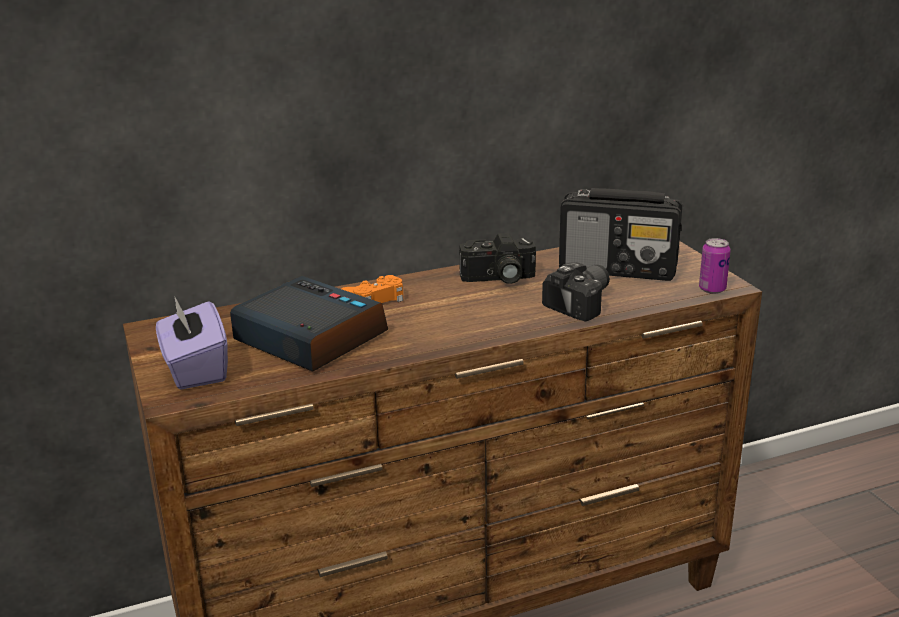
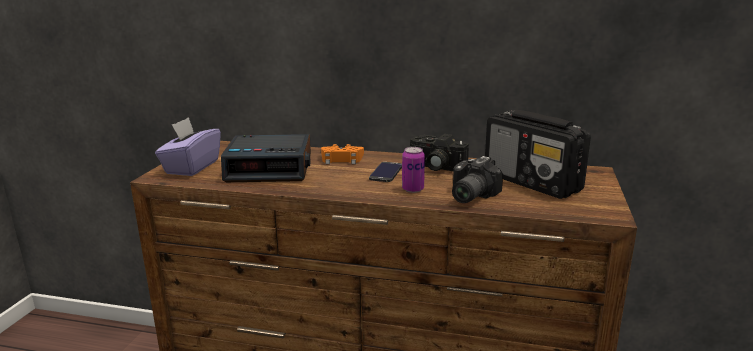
camera: 35 degrees right, 5 degrees down
(308, 338) = (270, 168): alarm clock -> alarm clock turned 105 degrees clockwise
(456, 301) = (386, 172): none -> phone
(584, 303) = (468, 196): camera -> camera turned 135 degrees clockwise
(712, 289) = (590, 214): can -> can (413, 189)

